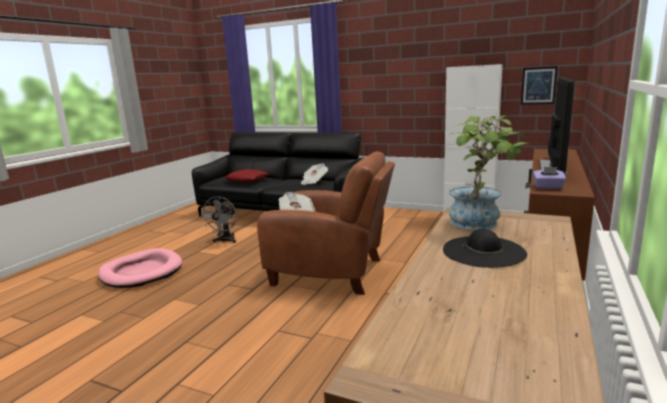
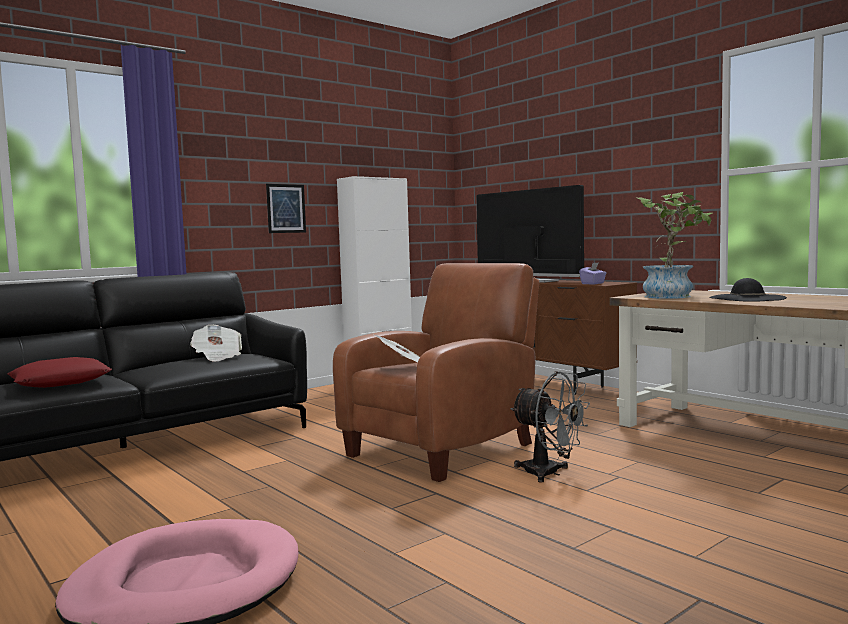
camera: 65 degrees left, 10 degrees down
(225, 241) = (167, 498): grey fan -> grey fan (549, 473)
(538, 85) = (420, 208): picture -> picture (286, 208)

